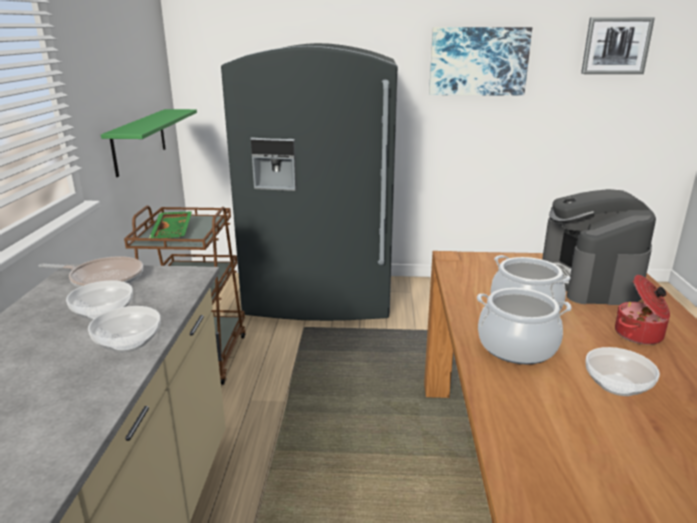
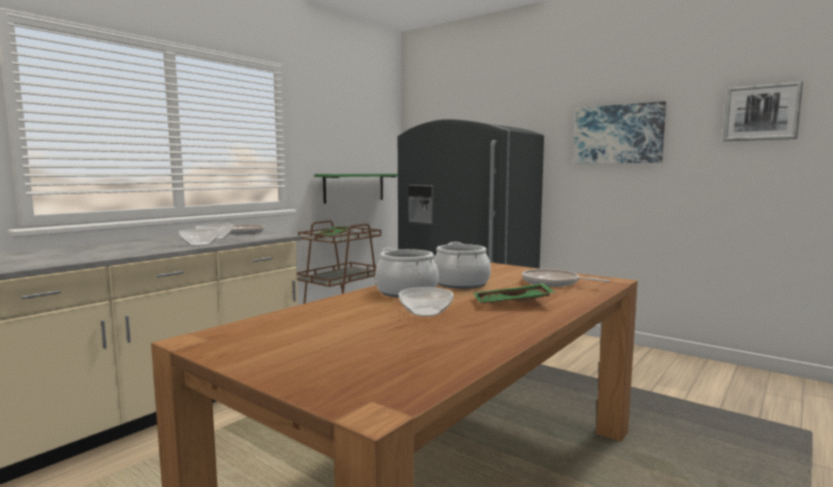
camera: 35 degrees right, 15 degrees down
(587, 280) = (553, 283): coffee machine -> frying pan
(640, 335) = (512, 304): cooking pot -> green tray

